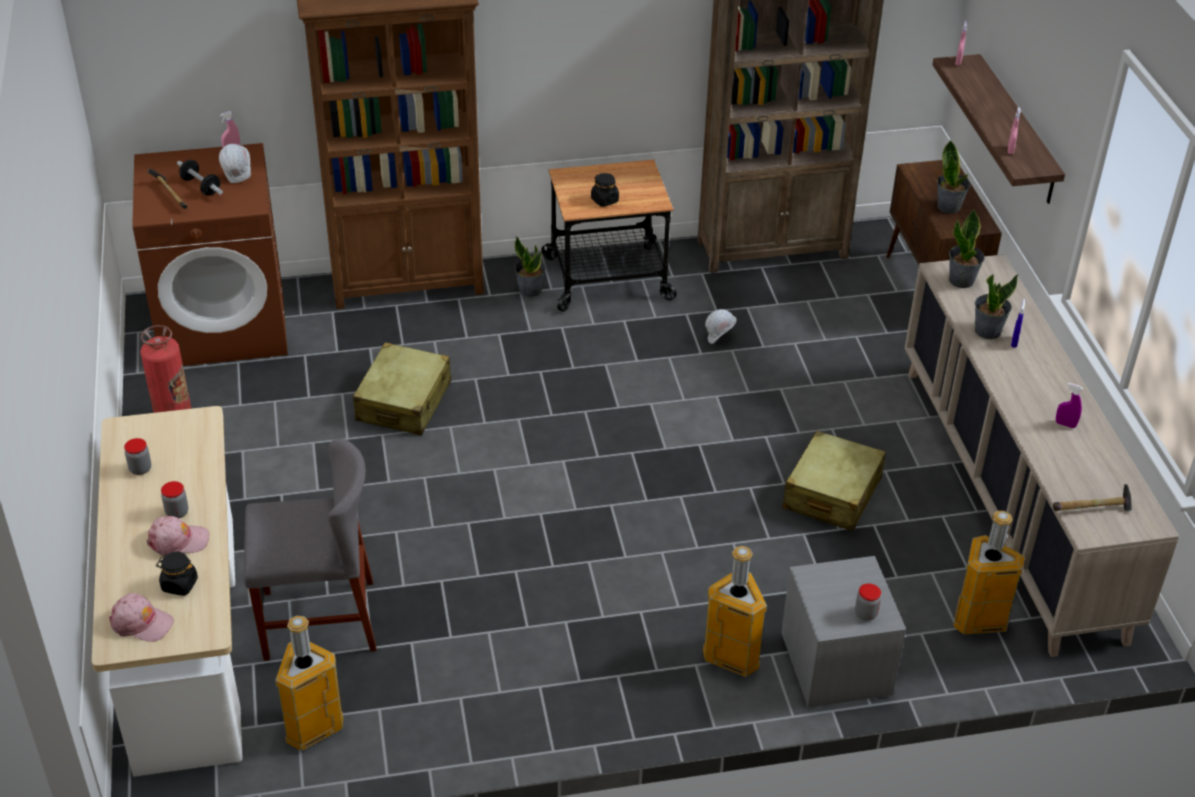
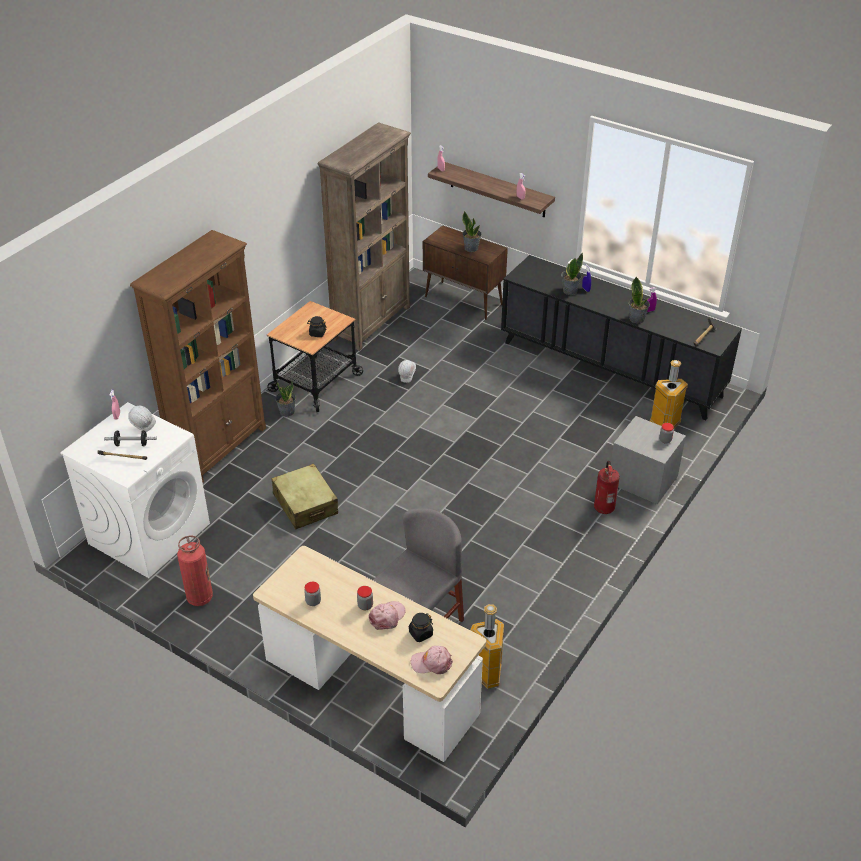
camera: 45 degrees left, 0 degrees up
(141, 623) = (432, 663): pink cap -> pink cap turned 150 degrees counterclockwise
(224, 325) = (149, 533): brown washing machine -> white washing machine
(732, 657) = (604, 507): trash can -> fire extinguisher
(832, 494) = (546, 413): beige suitcase -> none
(962, 280) = (530, 275): potted plant -> potted plant (637, 319)
(1010, 497) = (610, 368): beige cabinet -> black cabinet

